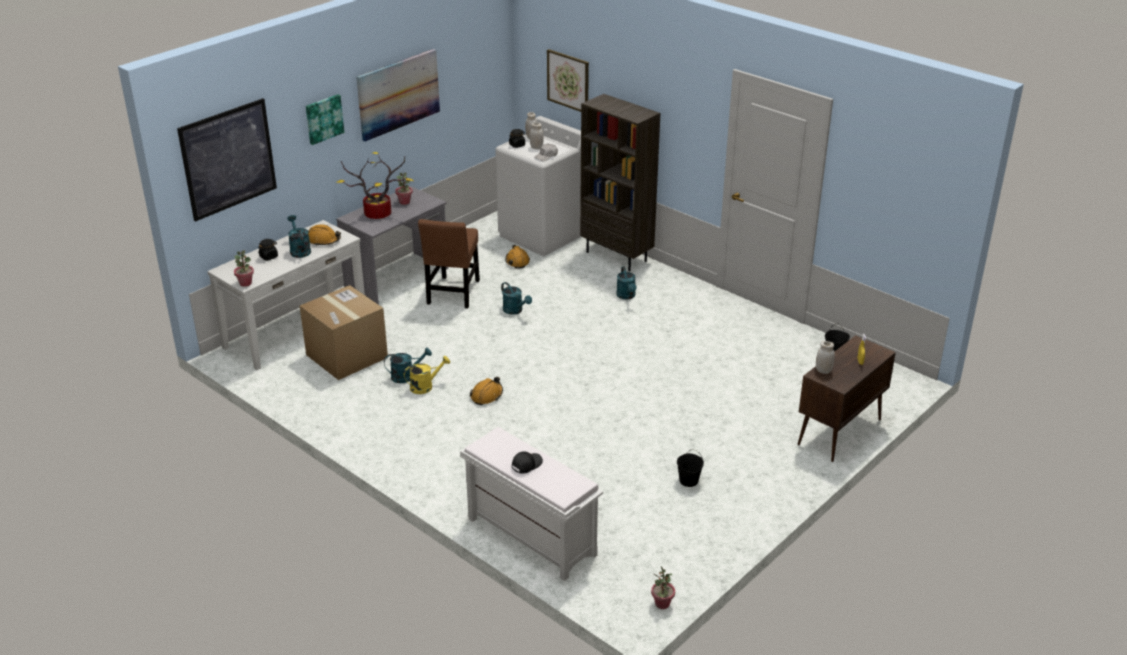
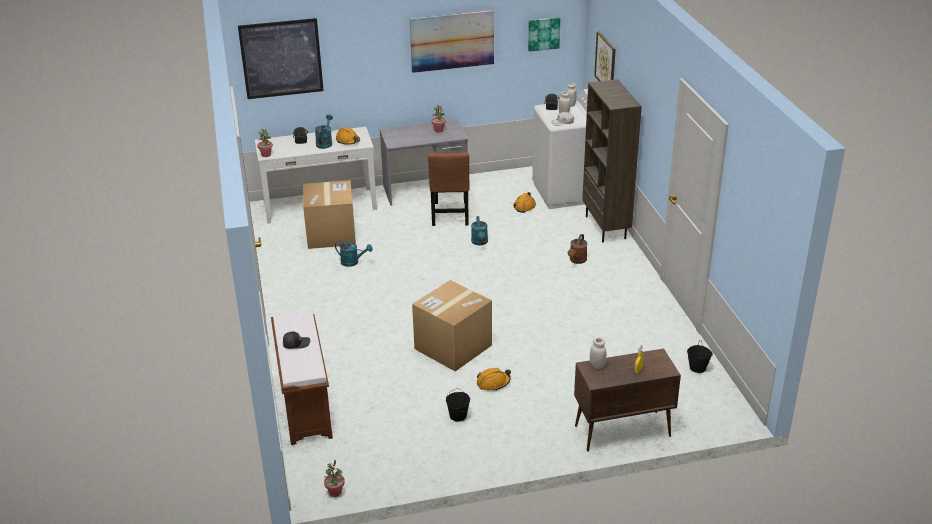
camera: 35 degrees right, 0 degrees up
(323, 118) = (374, 46): picture -> picture (543, 33)
(376, 215) = (408, 134): potted plant -> none
(425, 386) = (357, 274): yellow watering can -> none
(453, 294) = (450, 215): brown chair -> brown chair turned 45 degrees counterclockwise
(487, 395) = (389, 296): orange hard hat -> orange hard hat (493, 383)
(530, 536) = (304, 405): white bench -> brown bench
(608, 419) = (453, 347): none -> cardboard box
(627, 296) = (577, 261): turquoise watering can -> brown watering can

